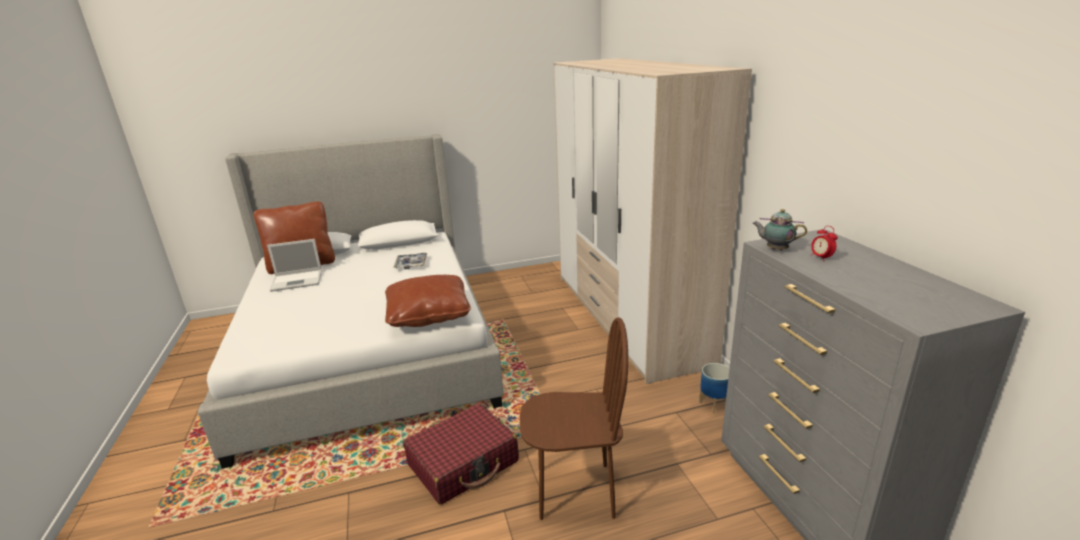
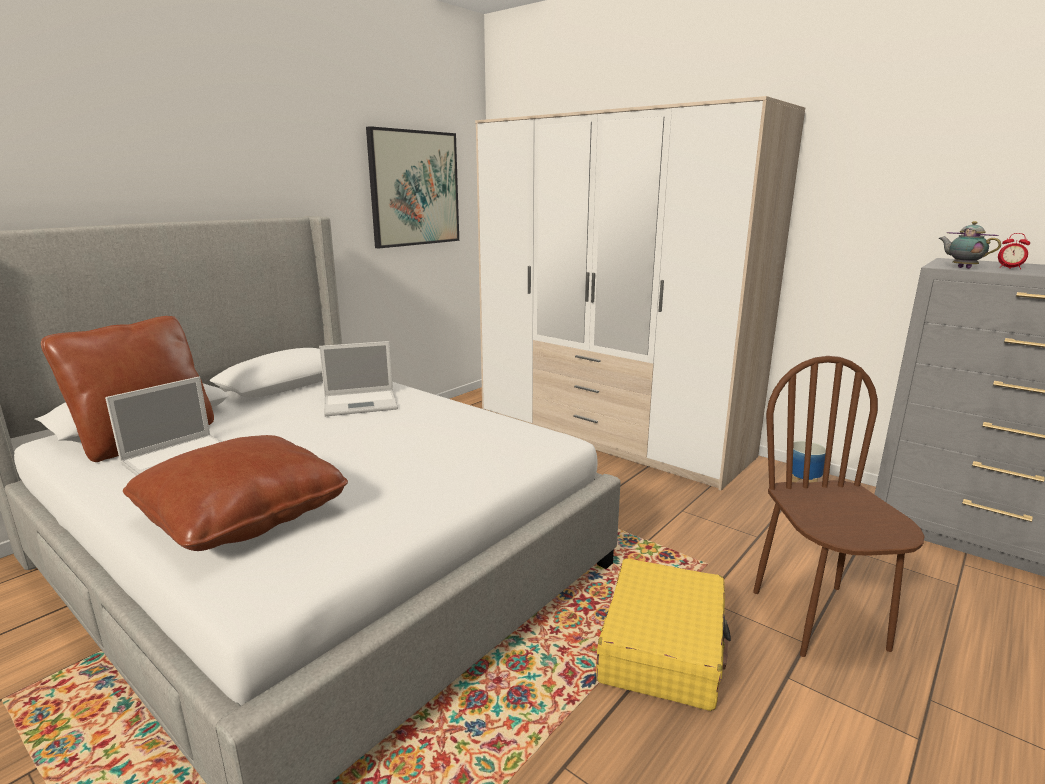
camera: 35 degrees left, 5 degrees down
(411, 264) = (362, 403): tray -> laptop
(428, 314) = (506, 449): brown pillow -> brown pillow (242, 516)
(463, 463) = (663, 647): red suitcase -> yellow suitcase
(527, 108) = (414, 188): none -> picture
(575, 491) = (819, 619): brown chair -> brown chair turned 60 degrees counterclockwise
(775, 249) = (962, 268): teapot -> teapot turned 60 degrees clockwise

